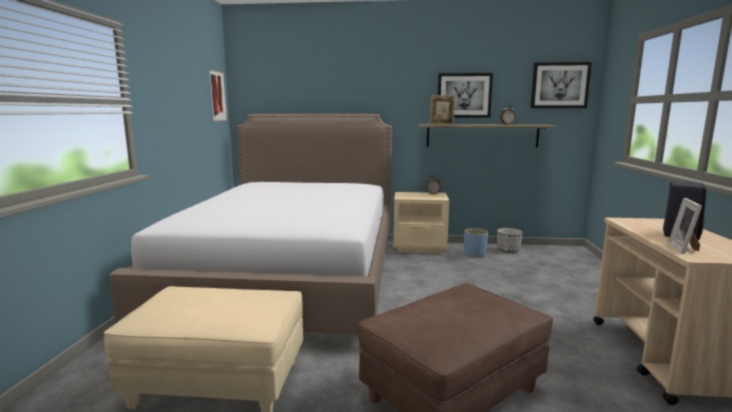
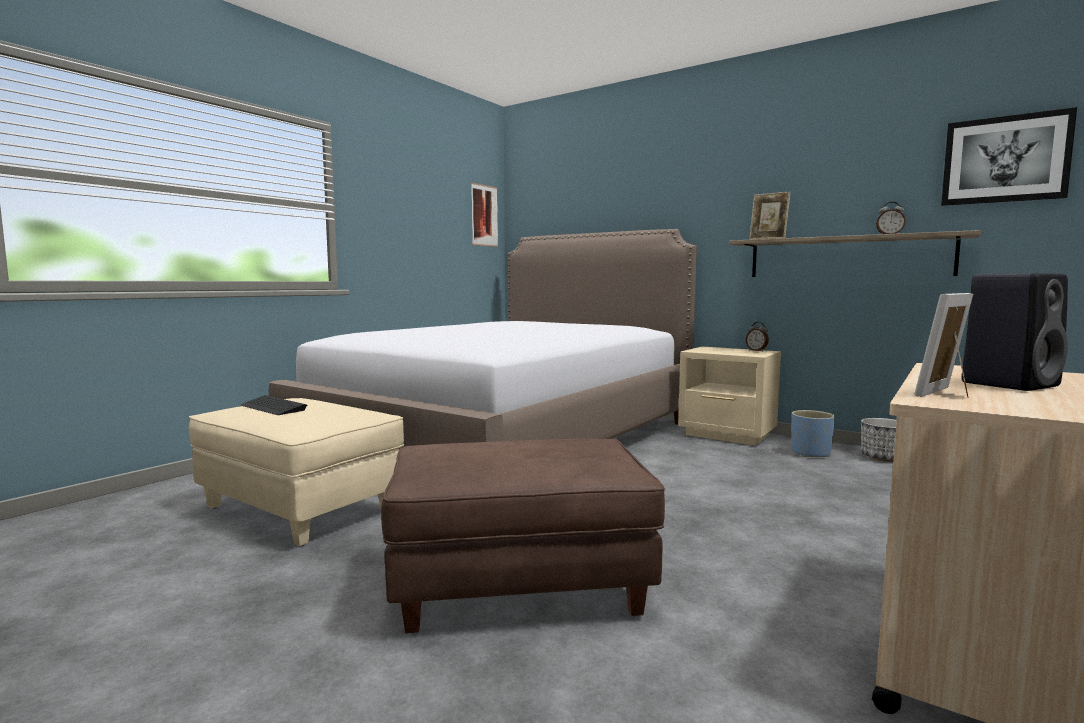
camera: 30 degrees right, 5 degrees down
(191, 306) = (273, 407): none -> keyboard
(464, 95) = (815, 193): picture -> none

